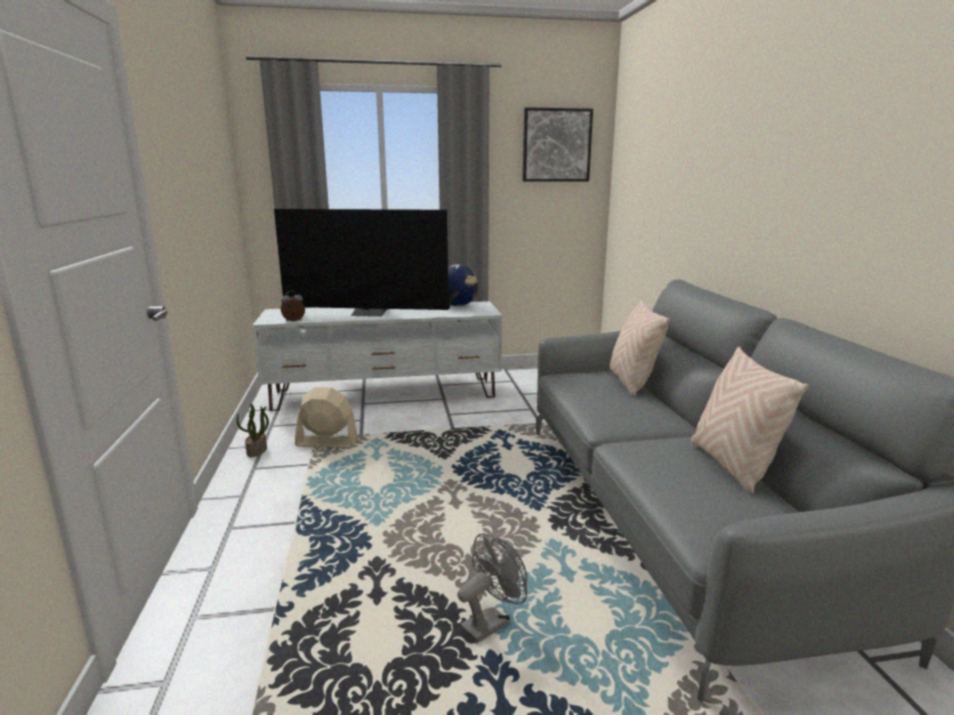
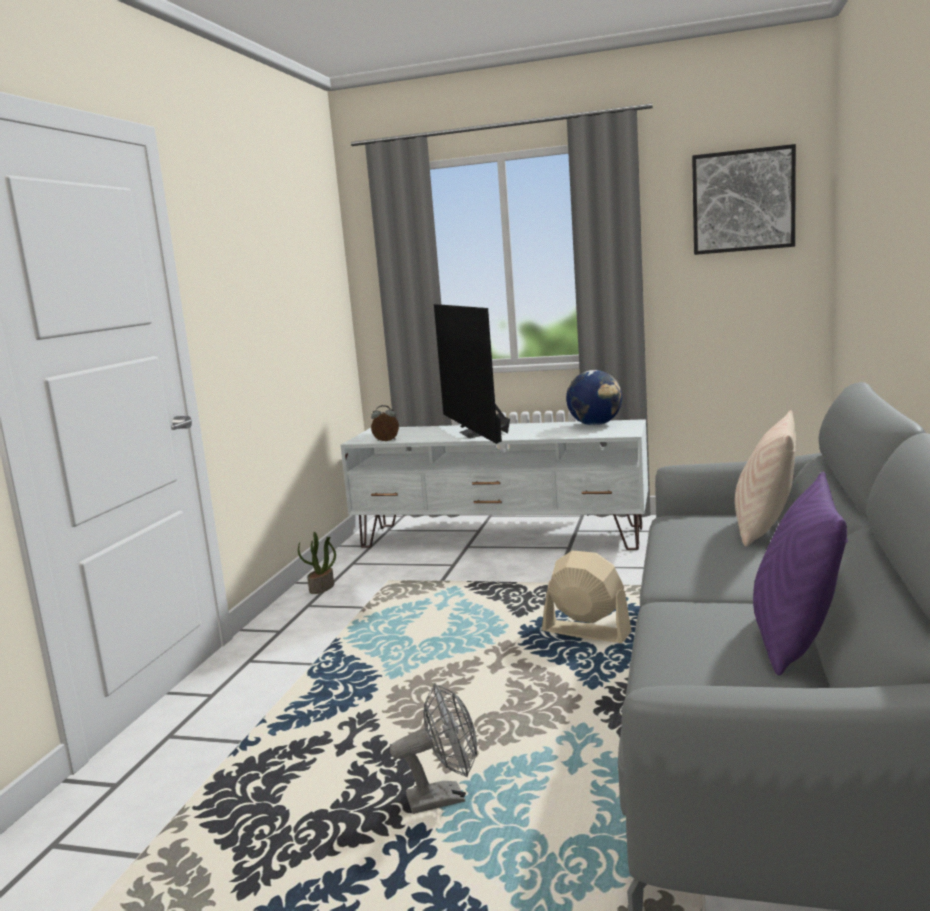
camera: 25 degrees right, 5 degrees down
(326, 443) = (398, 586): beige fan -> beige fan (586, 632)
(369, 313) = (477, 433): television -> television turned 45 degrees clockwise
(732, 465) = (795, 641): beige pillow -> purple pillow

